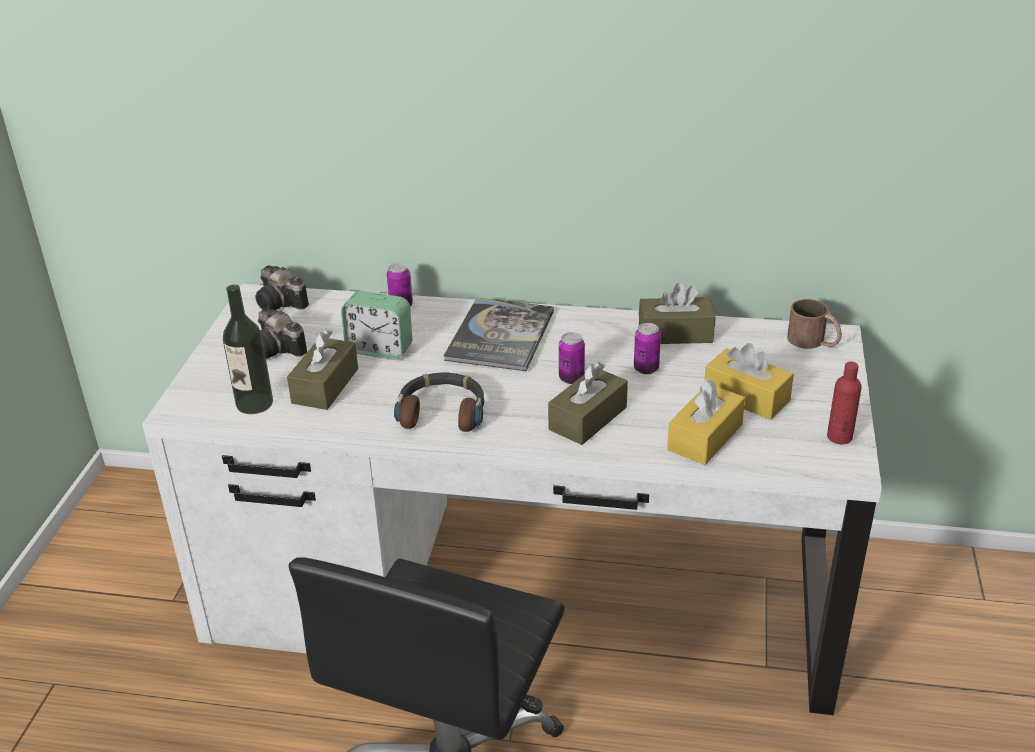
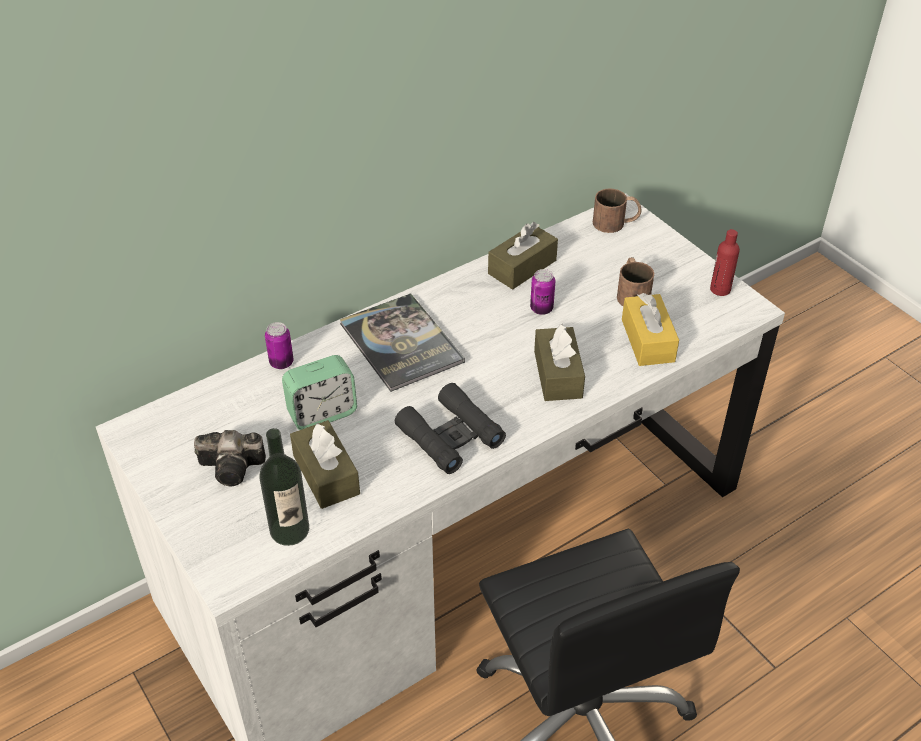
camera: 45 degrees left, 10 degrees up
(282, 303) = (169, 423): camera -> none
(442, 411) = (450, 436): headphones -> black binoculars
(571, 378) = (503, 348): can -> none
(746, 397) = (631, 292): yellow tissue box -> brown mug

